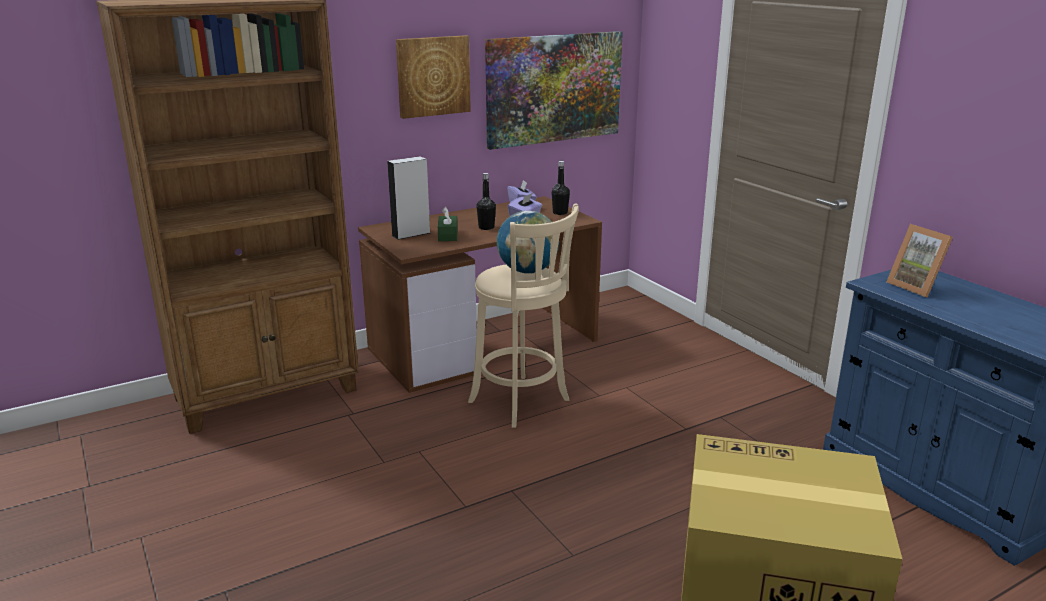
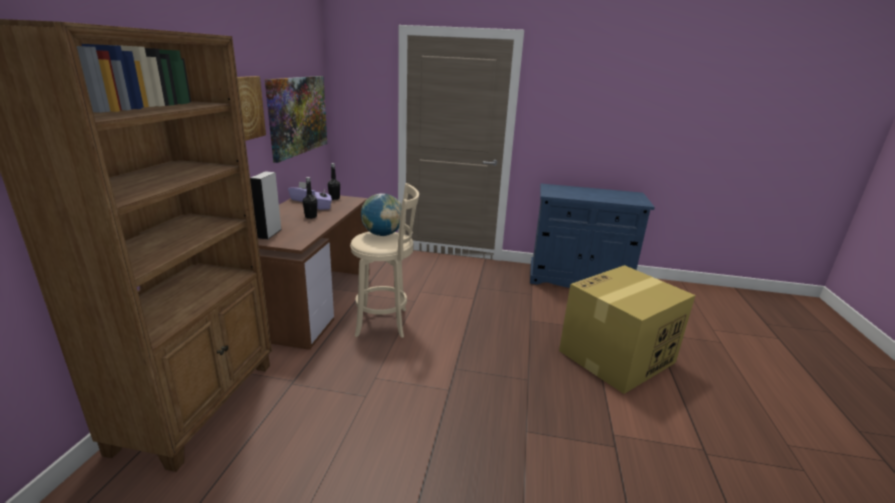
camera: 50 degrees left, 0 degrees up
(448, 235) = (297, 227): green tissue box -> none
(916, 287) = (562, 192): picture frame -> none

